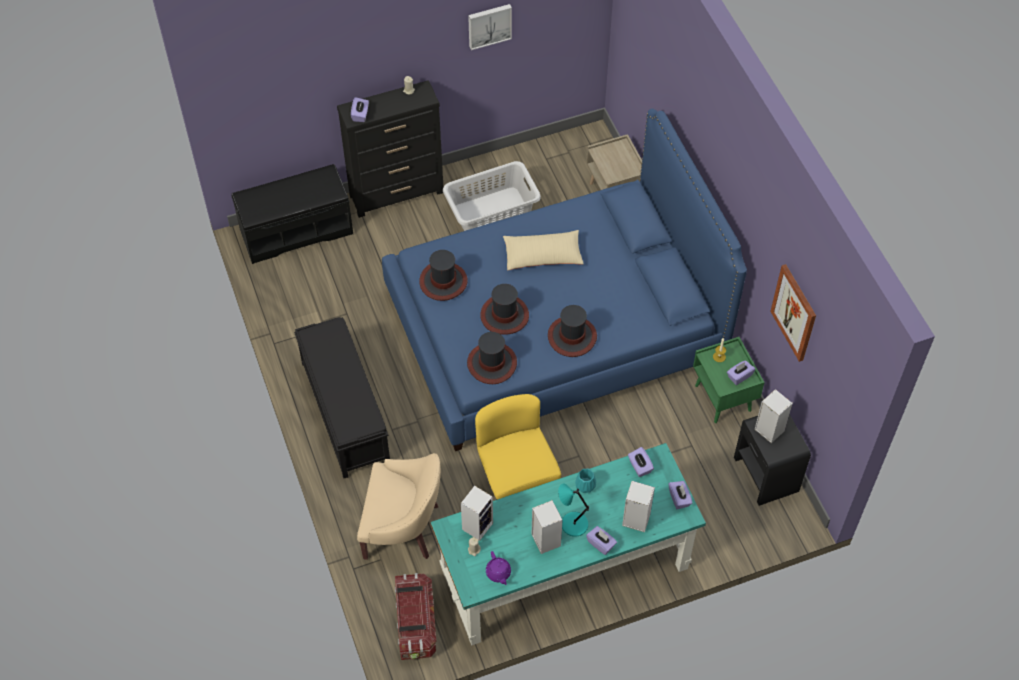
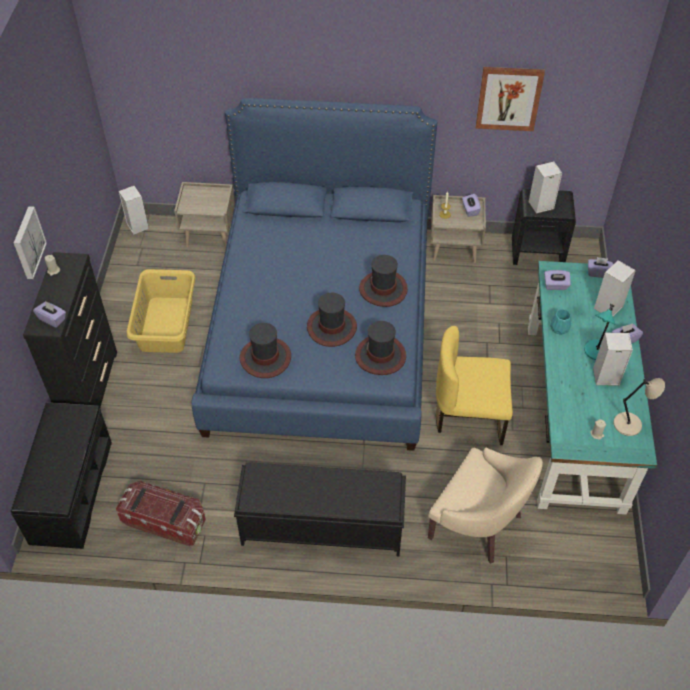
camera: 65 degrees left, 5 degrees down
(403, 527) = (478, 523): beige armchair -> beige armchair turned 90 degrees clockwise
(415, 623) = (587, 552): storage box -> storage box (164, 521)
(477, 525) = (570, 421): speaker -> speaker (136, 225)
(489, 25) = (55, 160): picture -> picture (27, 242)
(491, 211) = (165, 325): grey laundry basket -> yellow laundry basket
(498, 573) = (629, 424): purple teapot -> beige table lamp
(542, 255) = (282, 276): beige pillow -> none
(723, 398) = (454, 248): green nightstand -> beige nightstand

